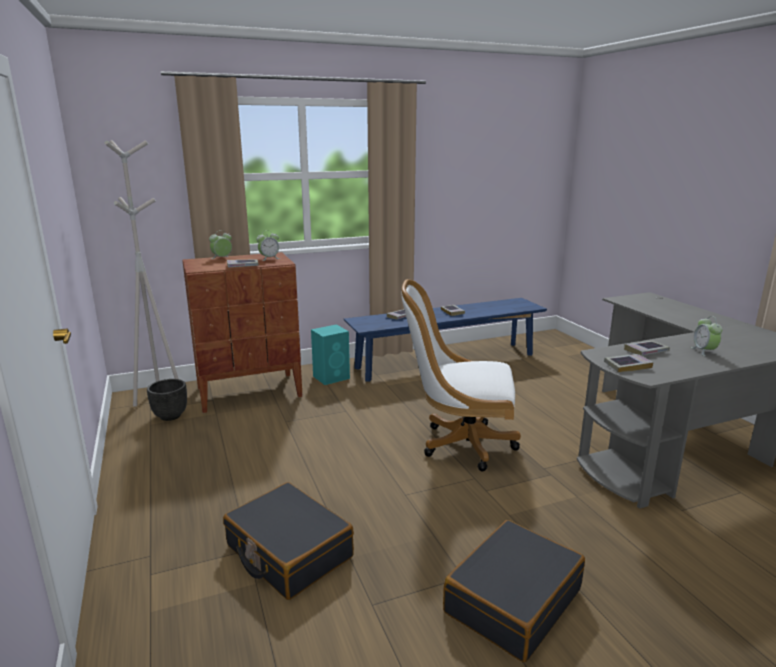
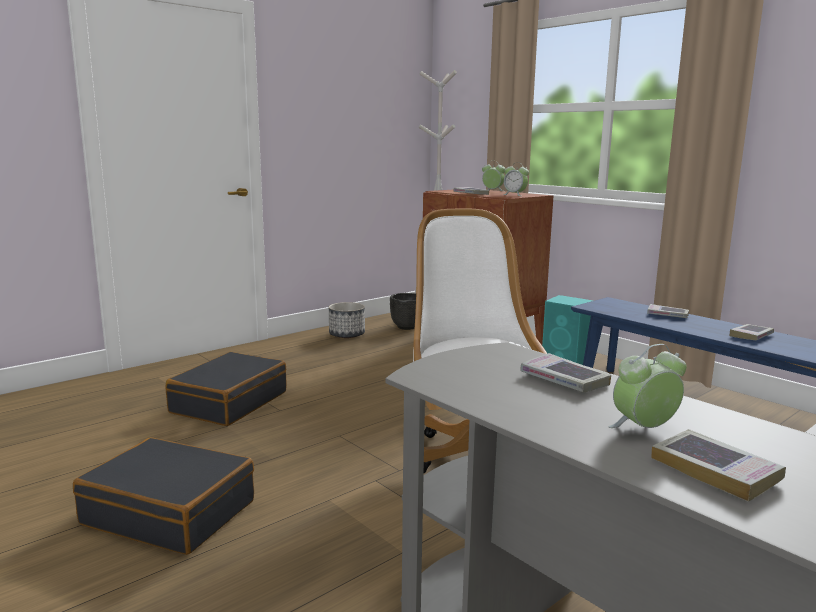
camera: 70 degrees right, 5 degrees down
(151, 451) = (347, 334): none -> planter
(627, 366) = (464, 366): book -> book (715, 471)

